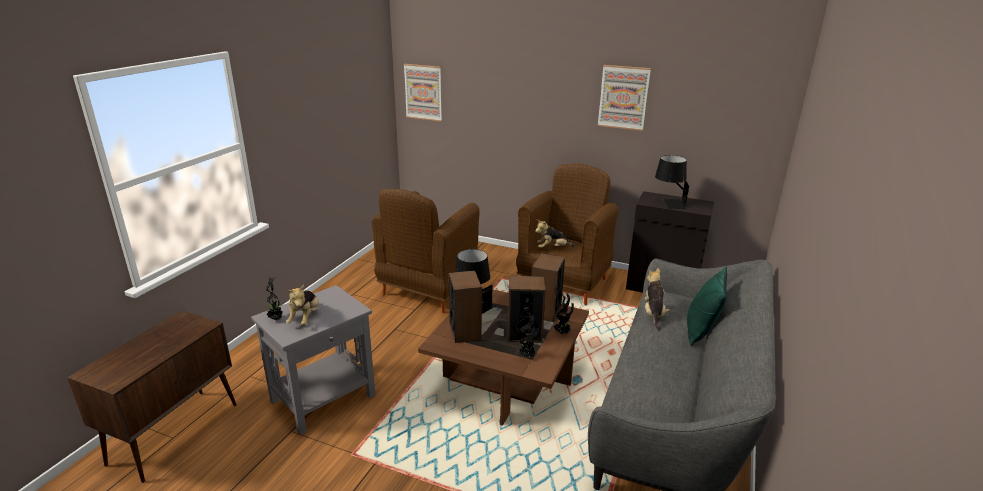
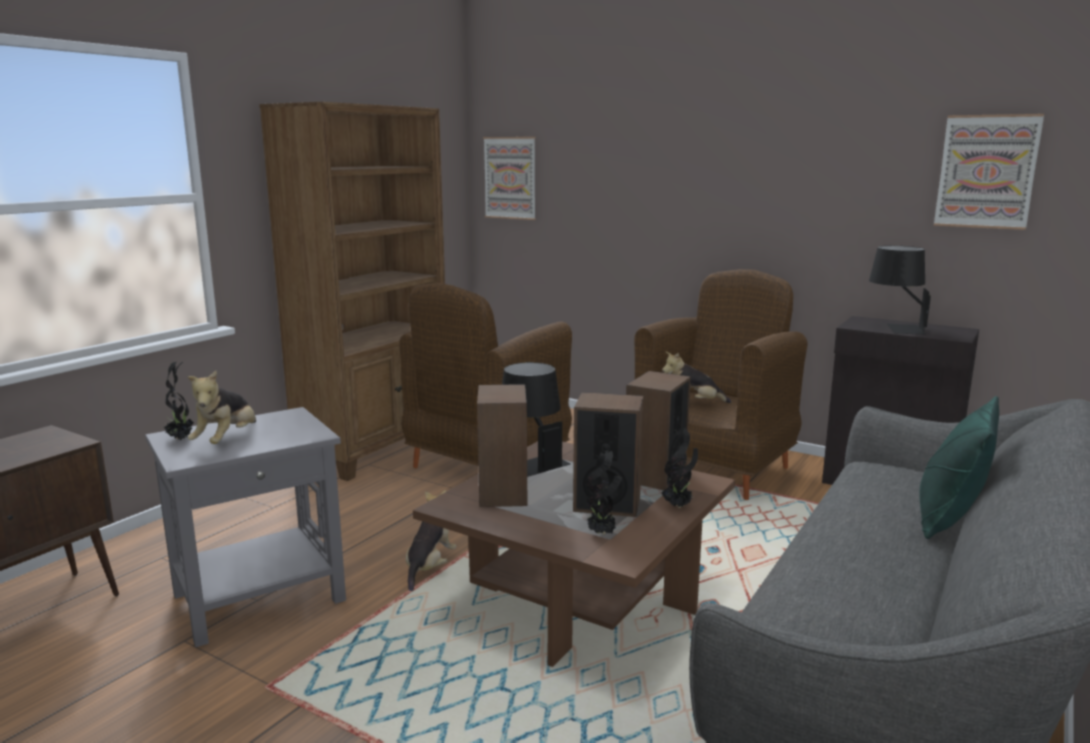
camera: 10 degrees right, 10 degrees down
(353, 282) = (376, 449): none -> brown bookcase
(623, 97) = (815, 160): picture -> picture (986, 172)
(653, 314) = (856, 490): plush toy -> plush toy (429, 567)

